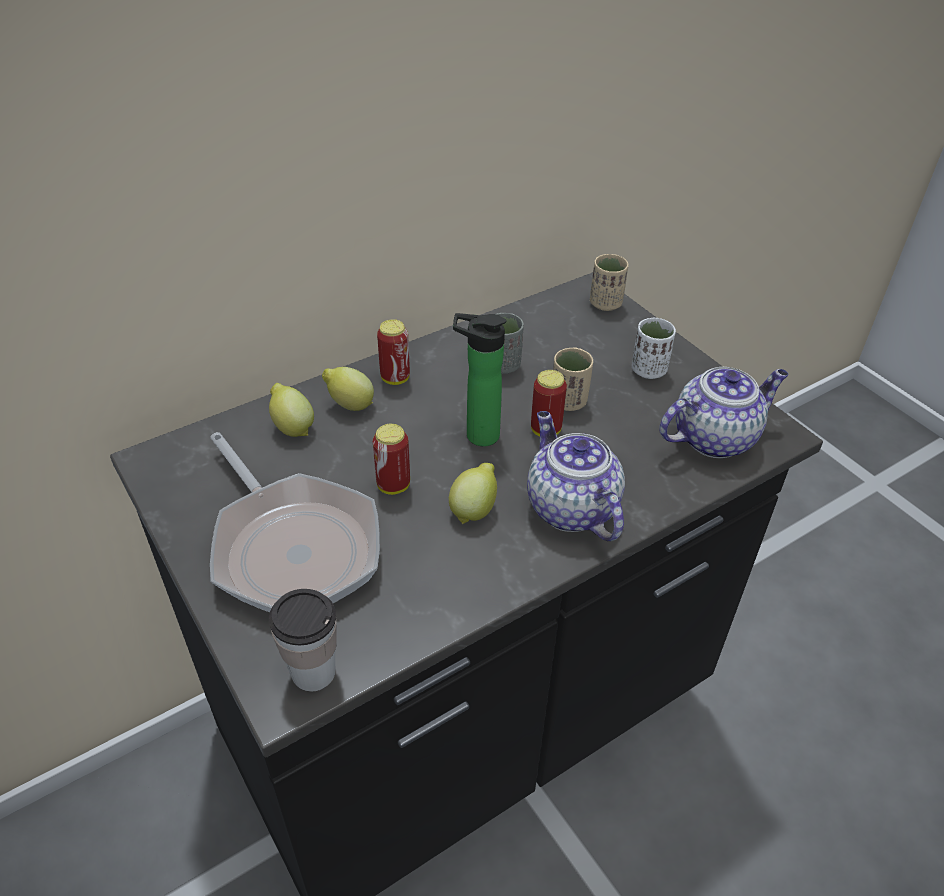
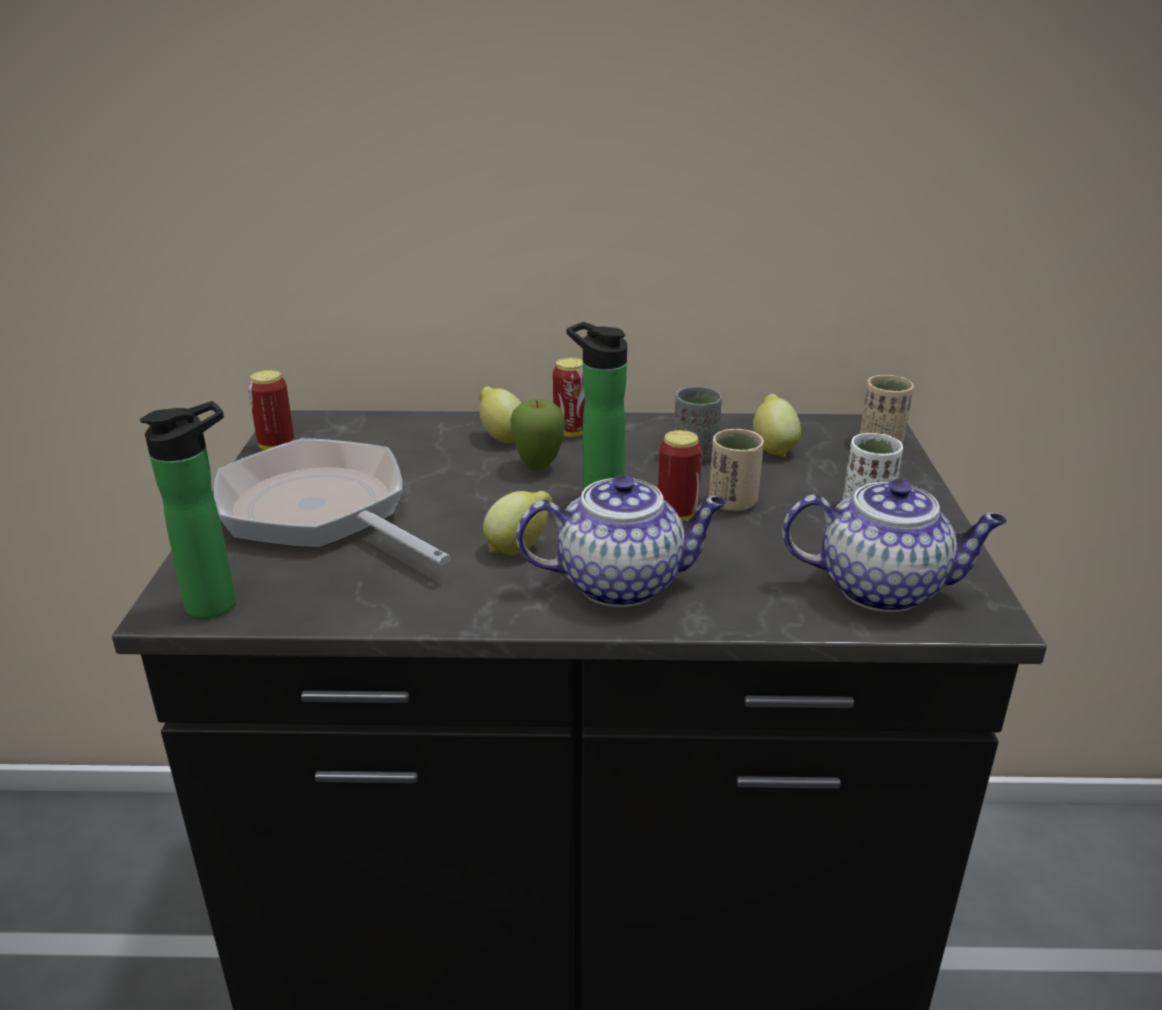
camera: 35 degrees right, 15 degrees down
(292, 427) = (431, 437): lemon -> lemon (773, 449)
(292, 546) = (322, 513): frying pan -> frying pan turned 135 degrees clockwise
(313, 672) = (219, 603): cup -> bottle
(393, 485) = (466, 504): can -> can (277, 447)
(407, 424) = (538, 467): none -> apple
(569, 507) = (622, 583): teapot -> teapot turned 75 degrees clockwise

